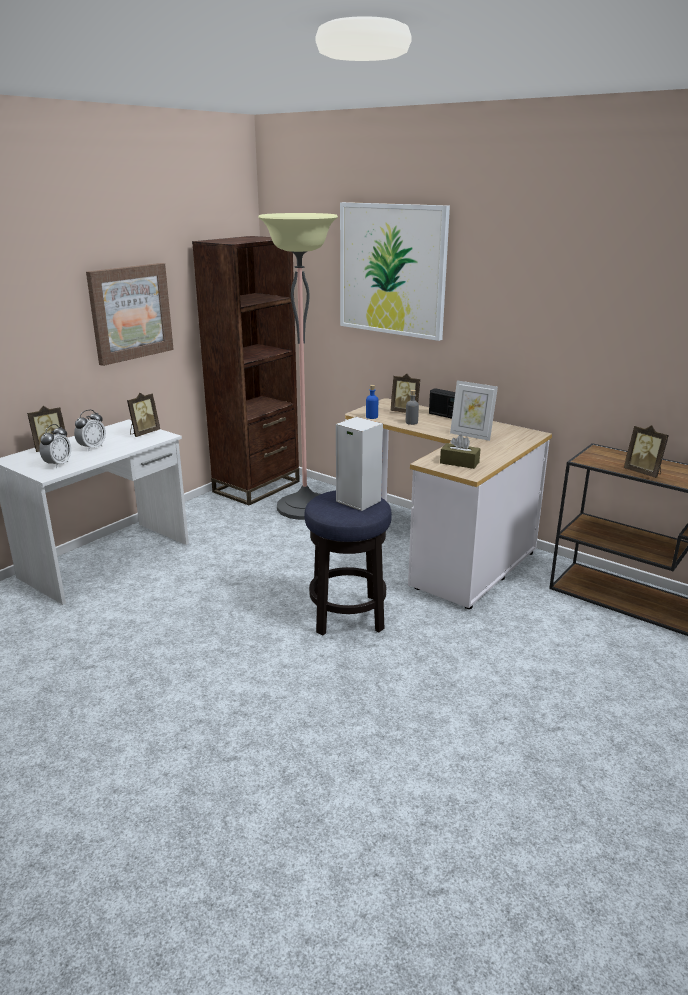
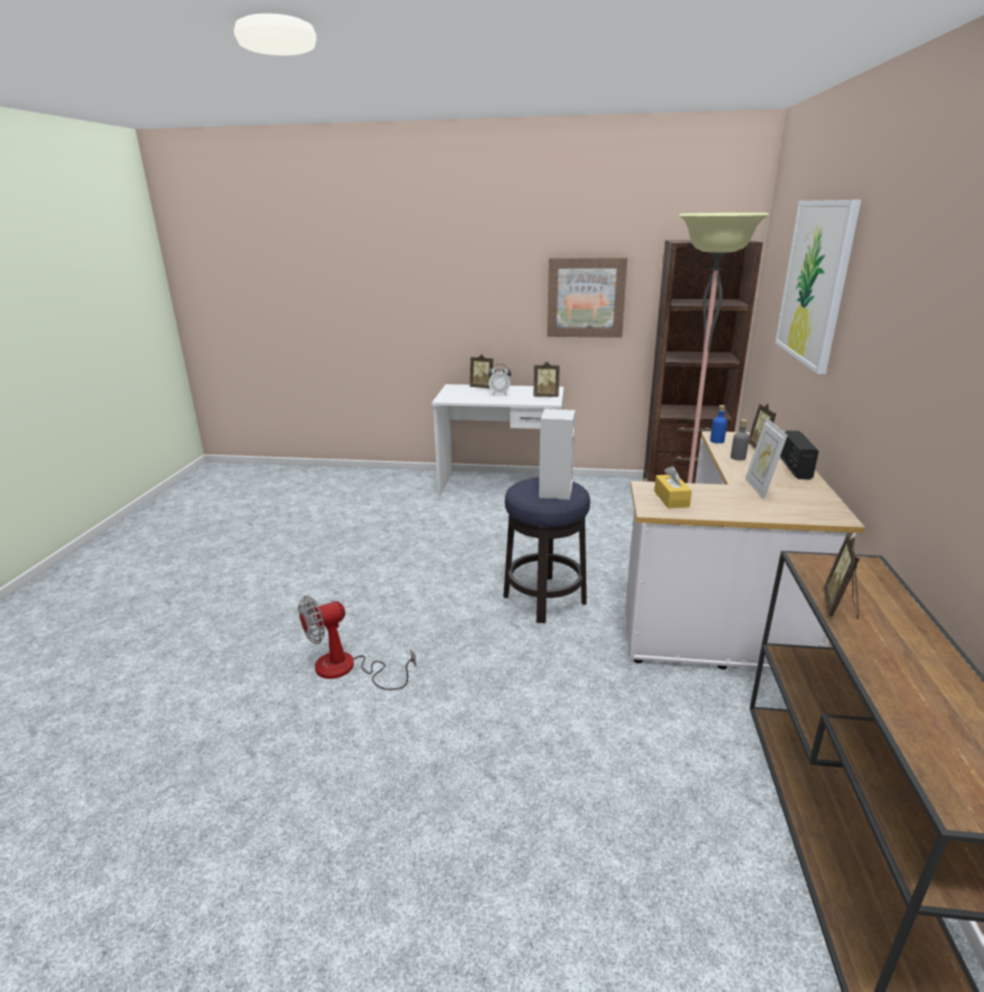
camera: 60 degrees right, 0 degrees up
(58, 464) = (462, 396): alarm clock -> none
(349, 776) = (347, 669): none -> fan
(459, 463) = (671, 499): brown tissue box -> yellow tissue box

